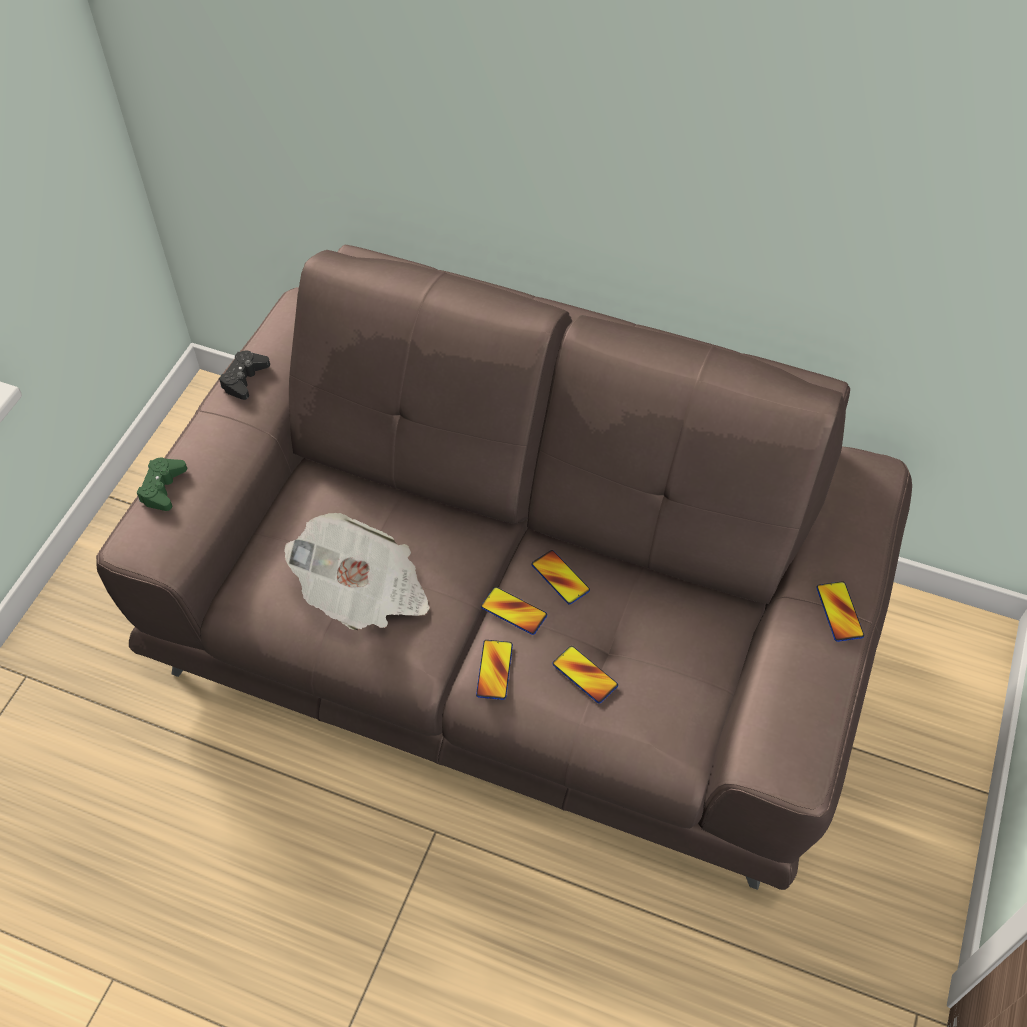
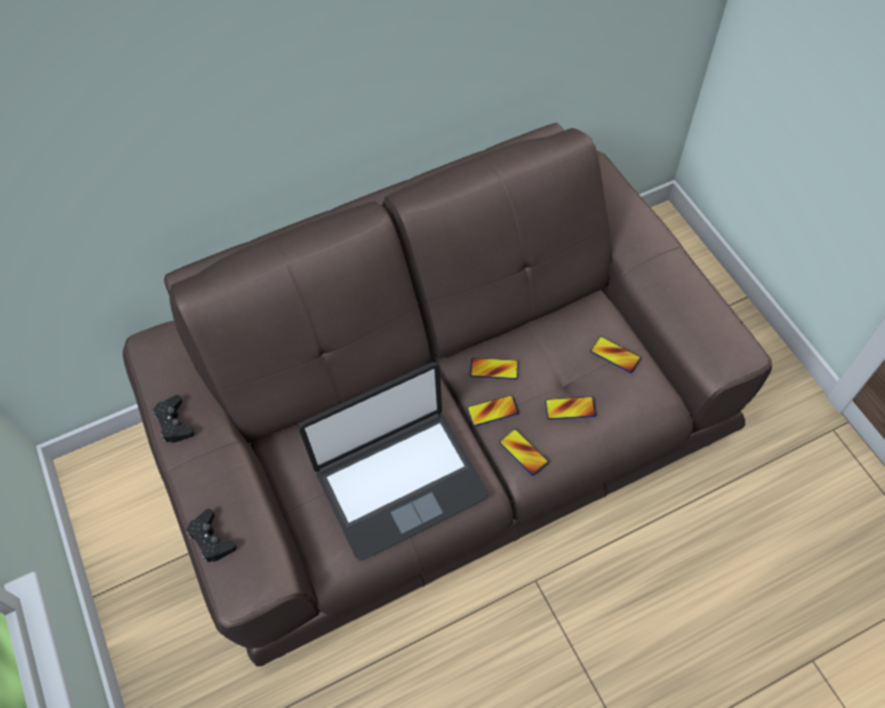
camera: 45 degrees left, 5 degrees up
(162, 488) = (211, 539): green game controller -> black game controller
(364, 593) = (399, 482): newspaper -> laptop
(839, 612) = (663, 254): phone -> phone (615, 355)

